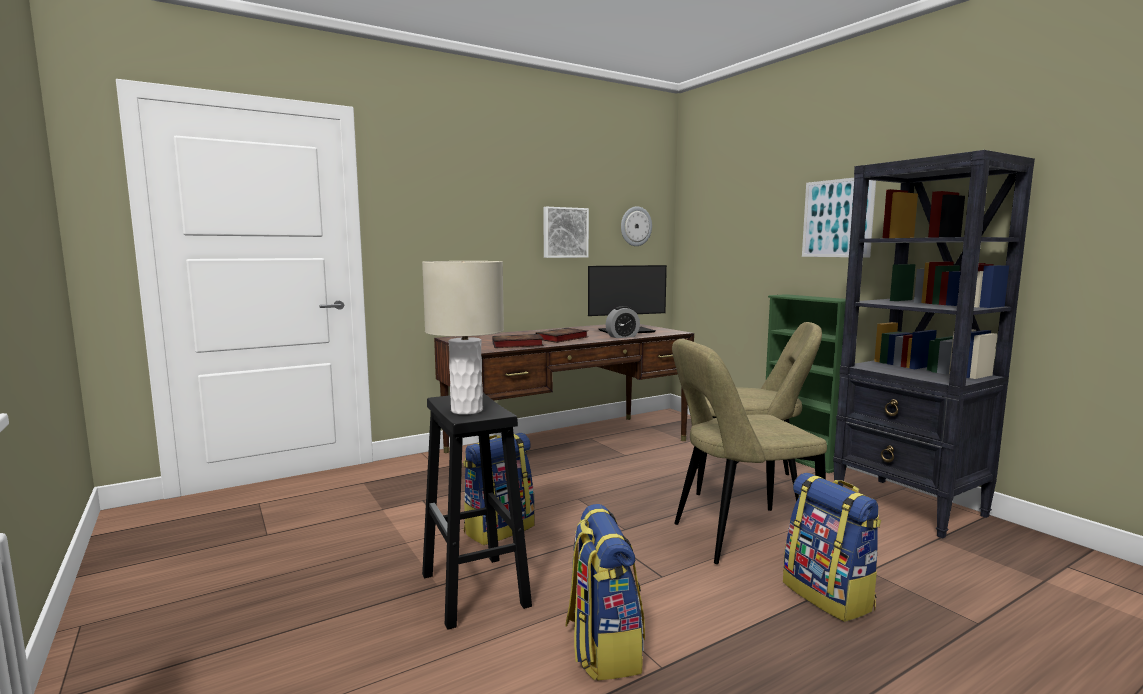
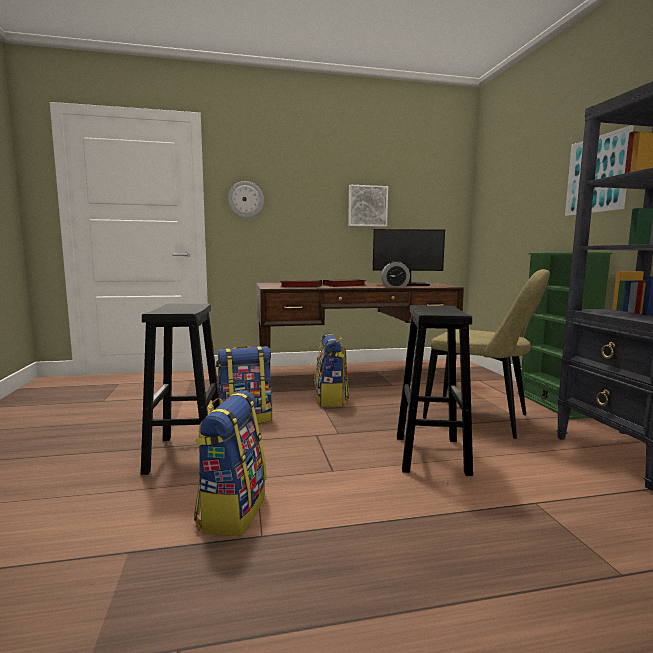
camera: 20 degrees right, 0 degrees up
(466, 410) = (171, 309): beige table lamp -> none
(635, 226) = (433, 202): wall clock -> wall clock (246, 199)
(738, 536) = (430, 454): beige chair -> black stool
(829, 596) = (471, 515): backpack -> backpack (331, 399)

